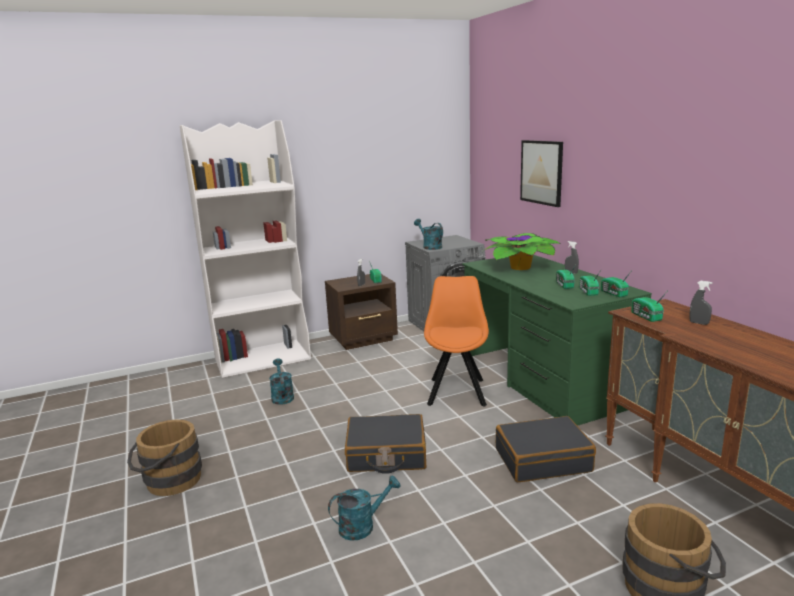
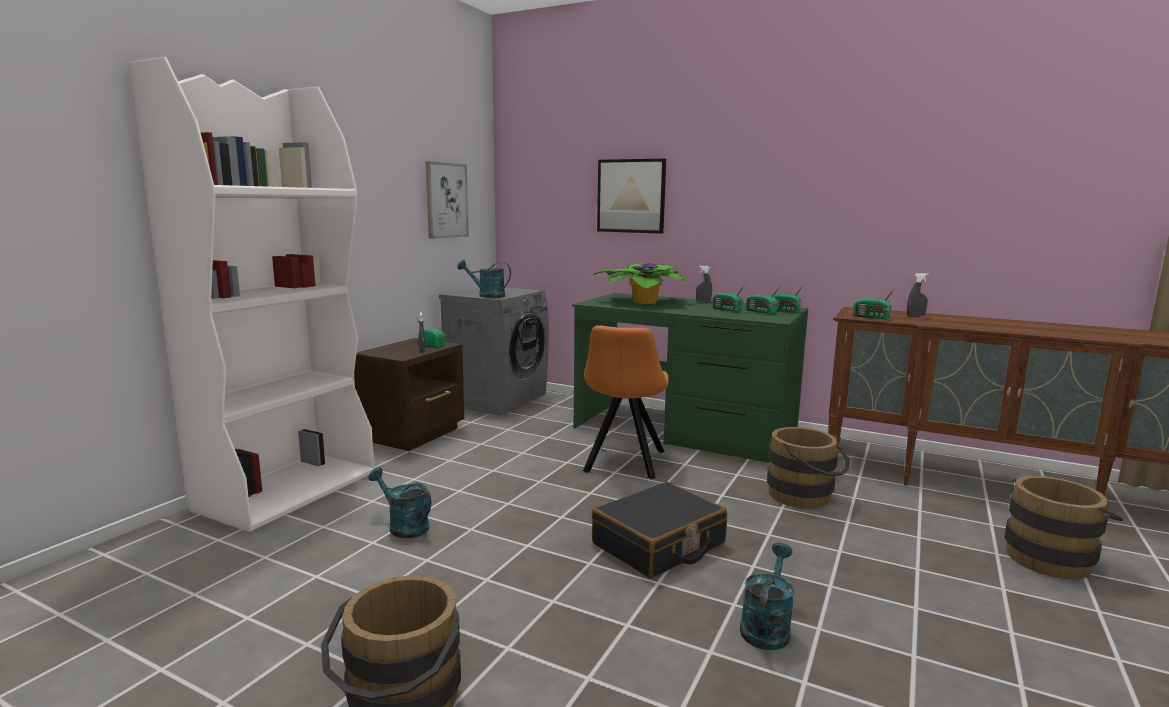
camera: 40 degrees left, 5 degrees down
(415, 173) = (446, 200): none -> picture
(457, 392) = (623, 461): orange chair -> orange chair turned 135 degrees counterclockwise
(542, 460) = (805, 497): black suitcase -> brown bucket

